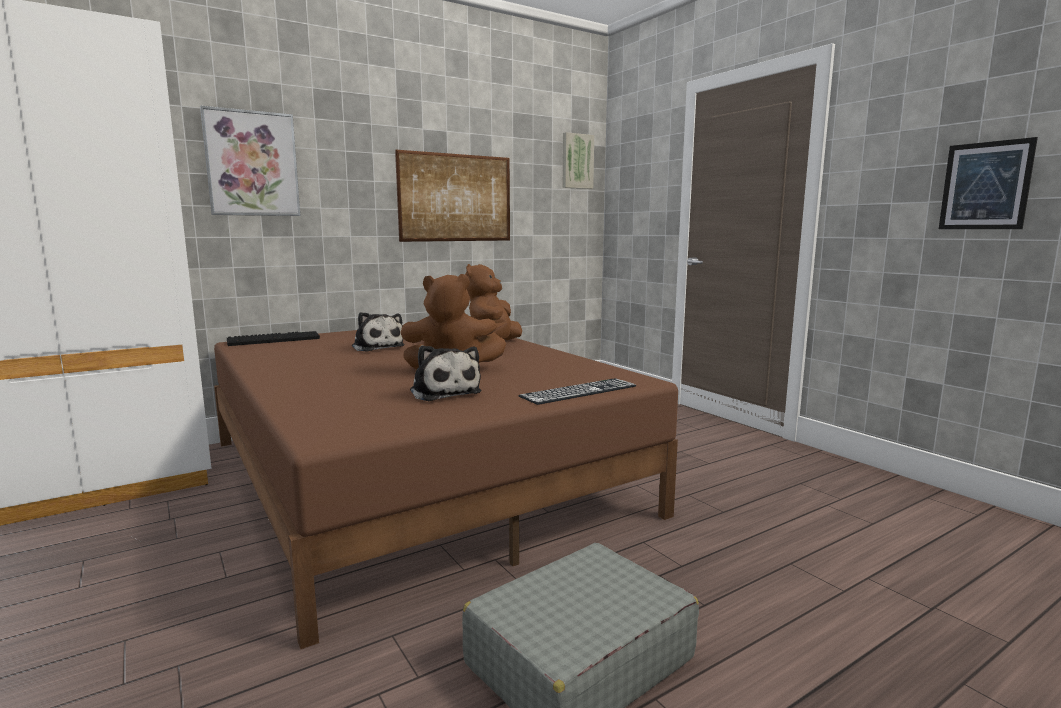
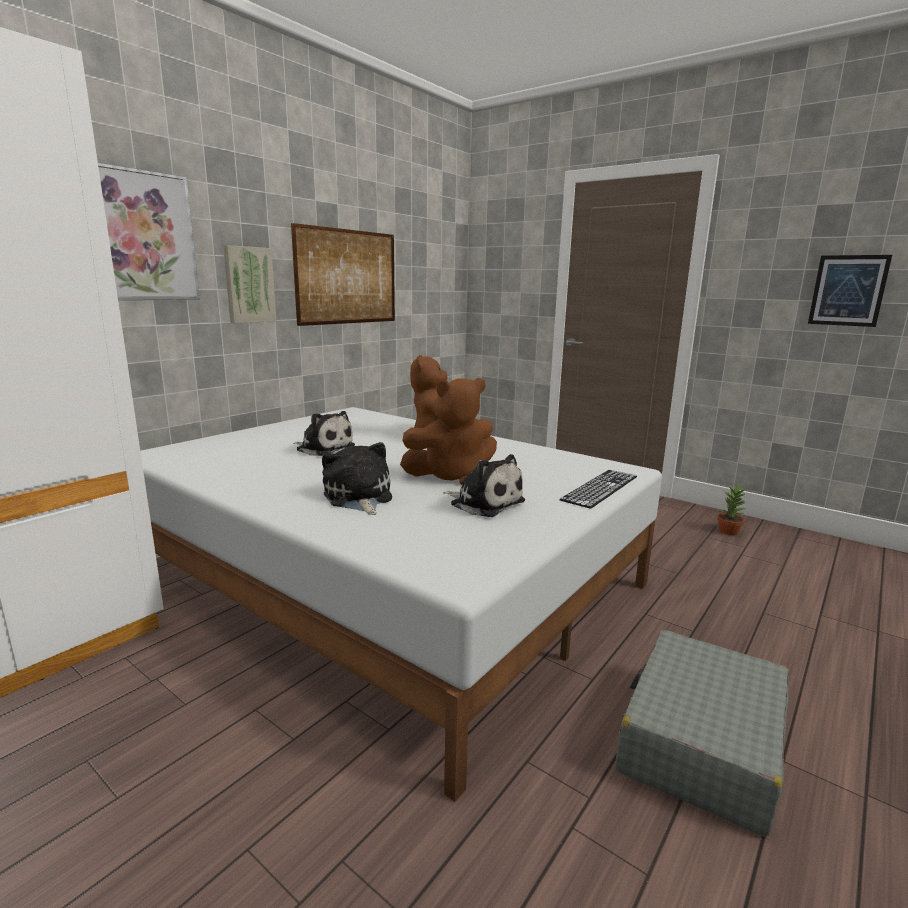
camera: 20 degrees left, 5 degrees up
(274, 340) = (186, 446): keyboard -> none
(344, 380) = (358, 498): none -> plush toy
(415, 475) = (385, 578): brown bed -> white bed
(576, 161) = (447, 239): picture -> picture (249, 285)
(836, 481) = (729, 531): none -> potted plant

